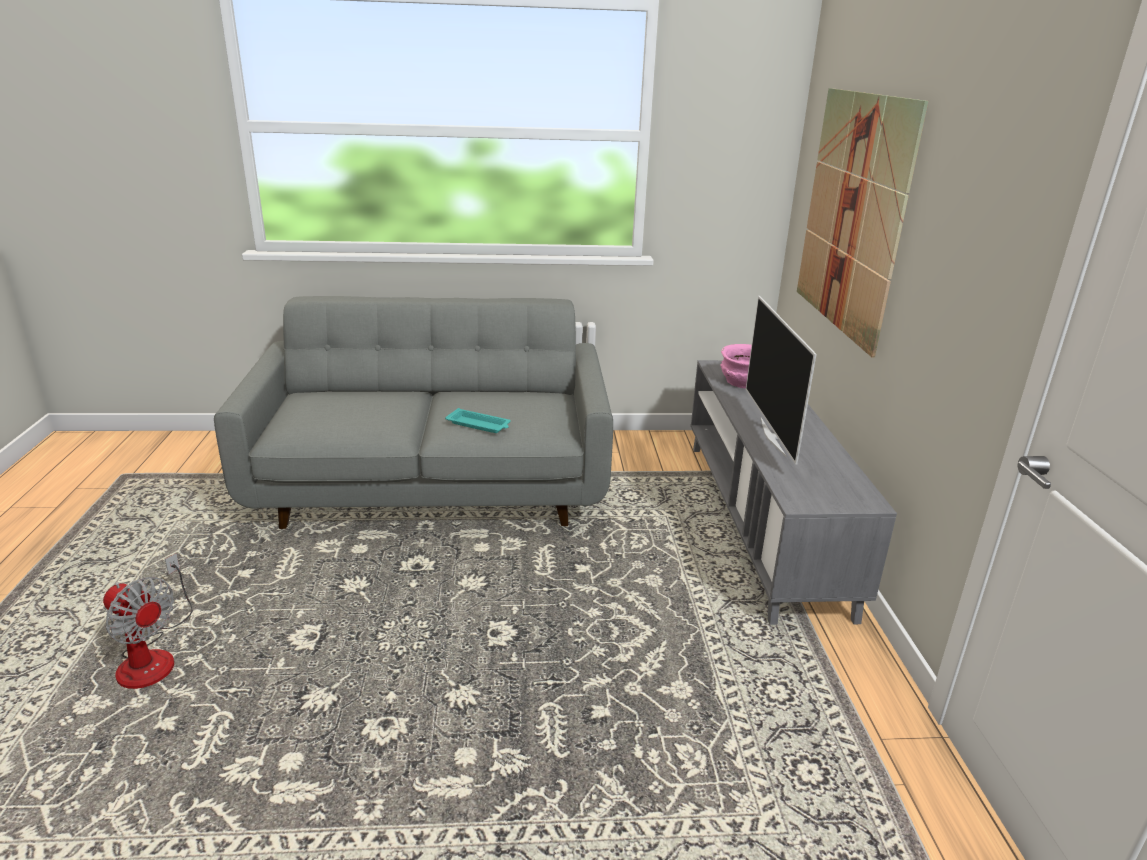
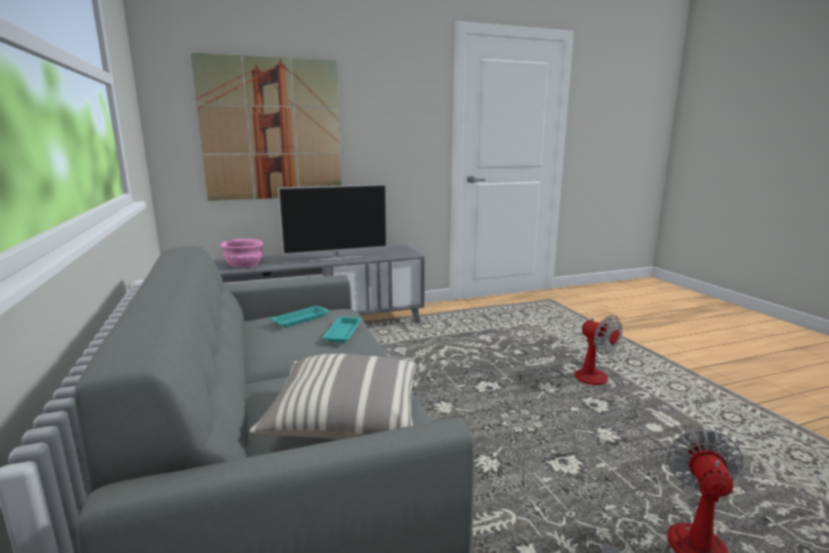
camera: 105 degrees left, 10 degrees down
(321, 412) = (345, 419): none -> pillow
(480, 781) = (590, 372): none -> fan
(531, 410) = (302, 319): none -> turquoise tray

